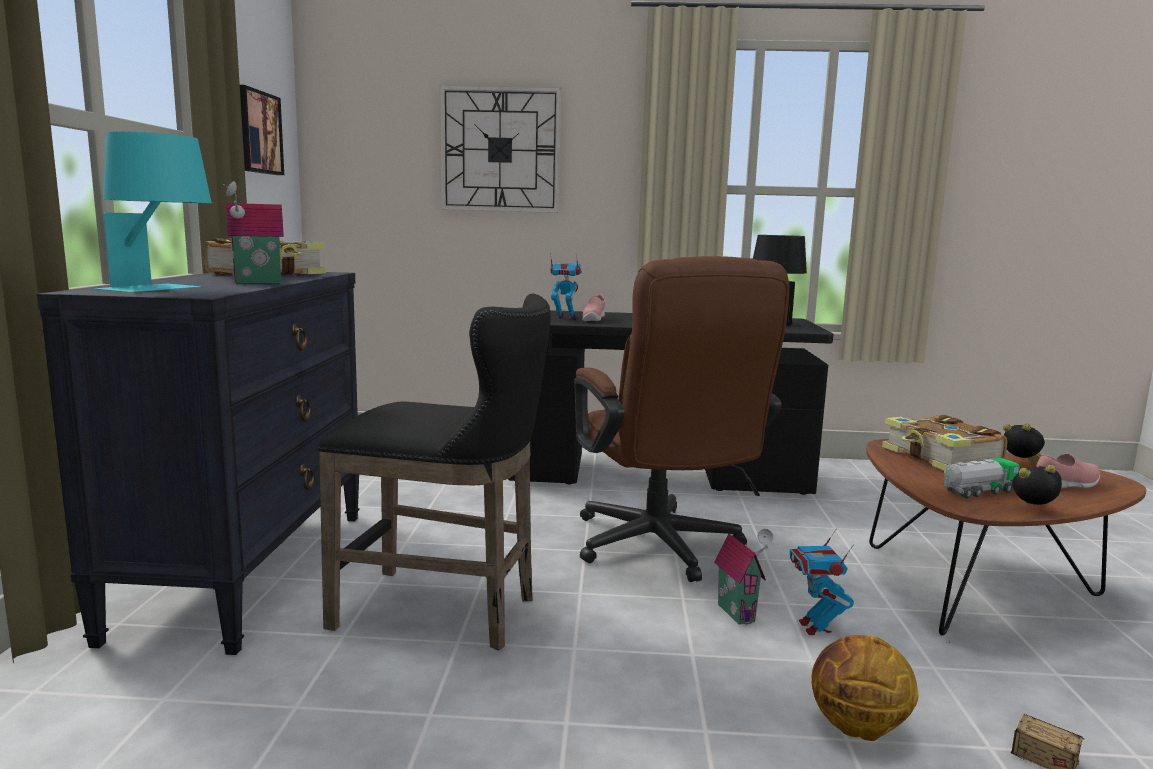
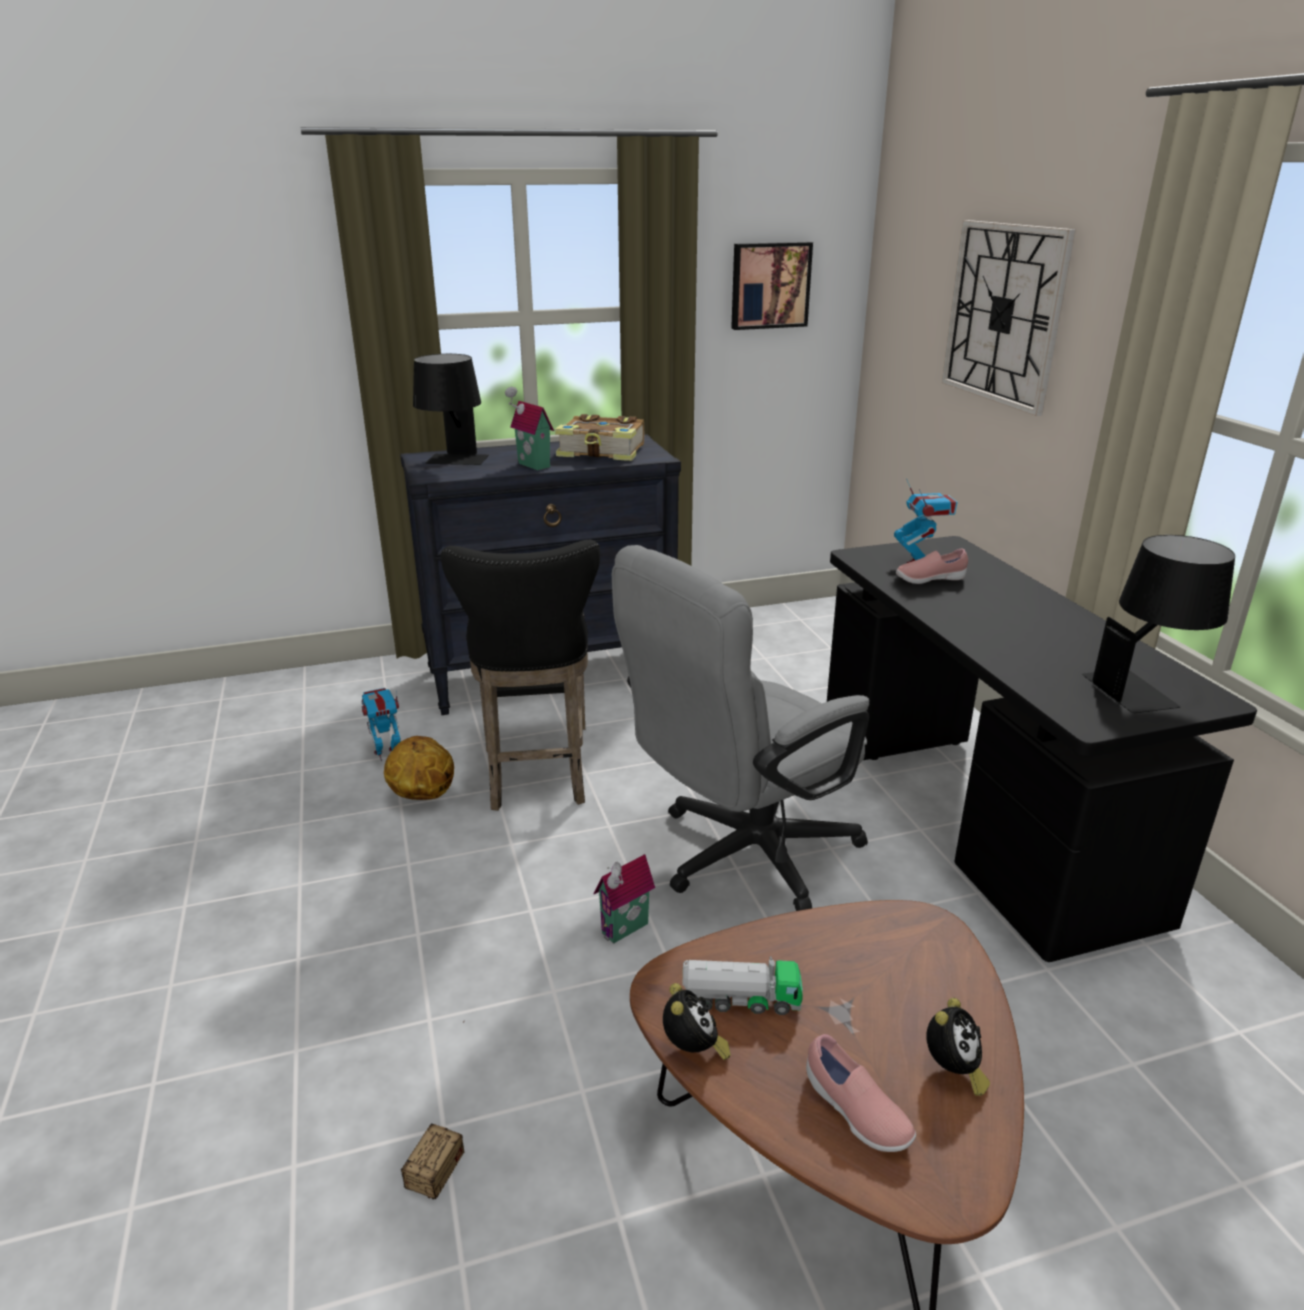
camera: 70 degrees right, 15 degrees up
(162, 289) = (454, 462): turquoise table lamp -> black table lamp
(662, 550) = (740, 856): brown office chair -> grey office chair
(815, 627) = (624, 989): toy robot -> toy robot (386, 754)
(857, 728) = (446, 1026): basketball -> basketball (422, 796)
(941, 458) = (891, 973): book -> none
(979, 492) = (741, 1001): toy truck -> toy truck turned 45 degrees counterclockwise

